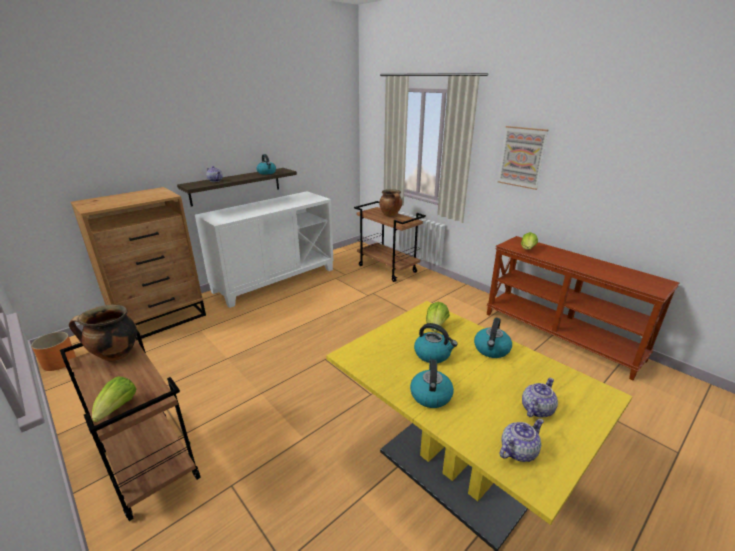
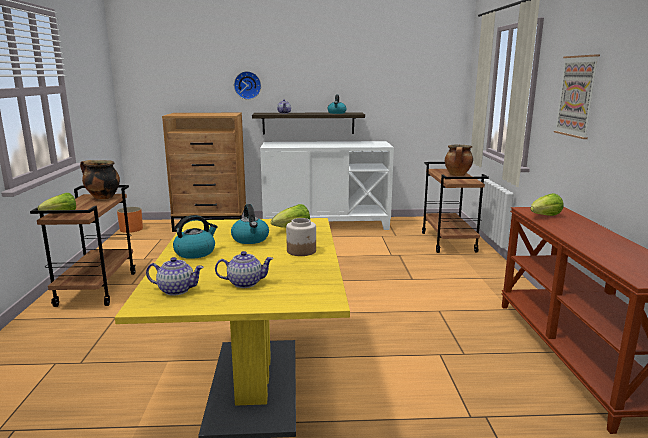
camera: 40 degrees right, 10 degrees down
(163, 154) = (247, 85): none -> wall clock
(491, 350) = (301, 251): kettle -> jar

